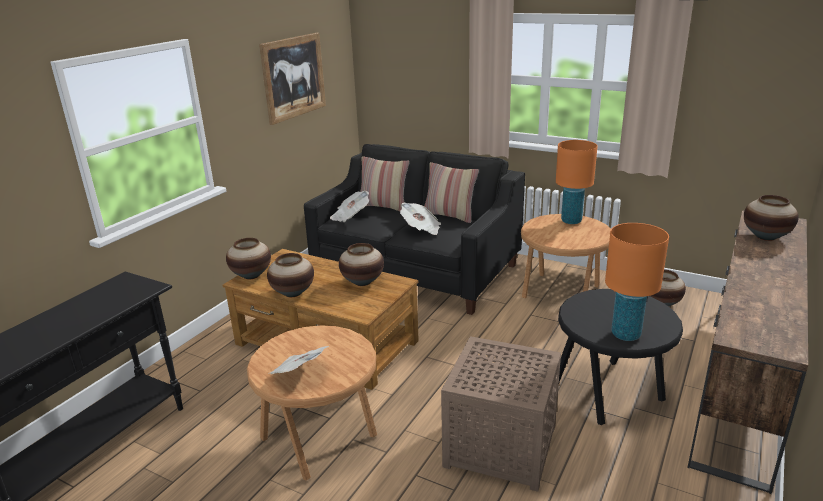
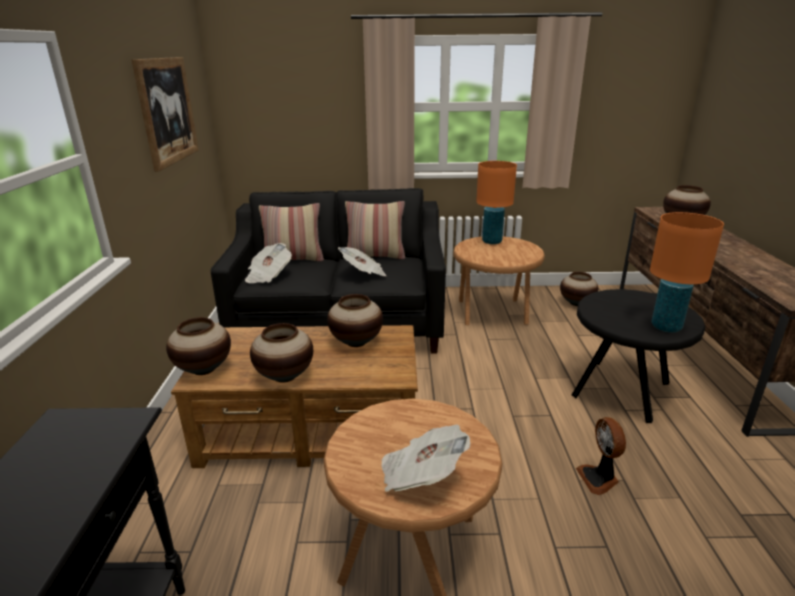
camera: 30 degrees left, 0 degrees up
(502, 447) = (599, 479): brown side table -> fan

